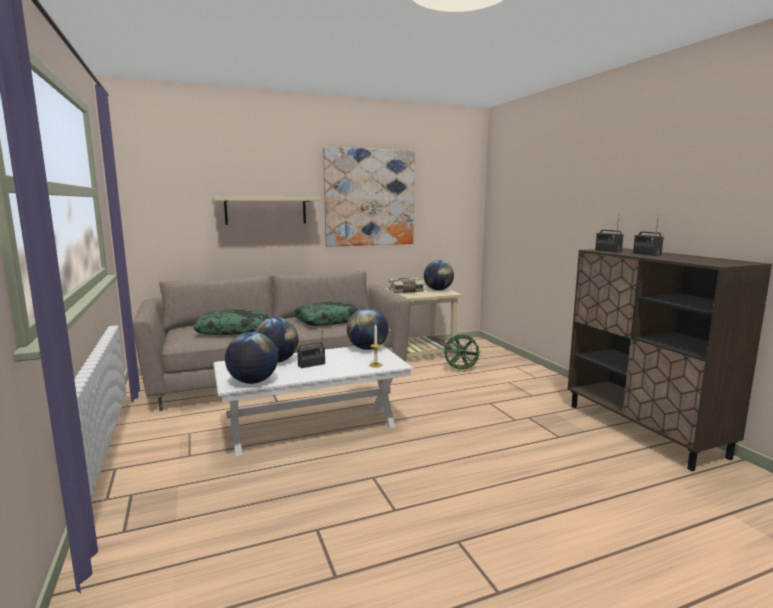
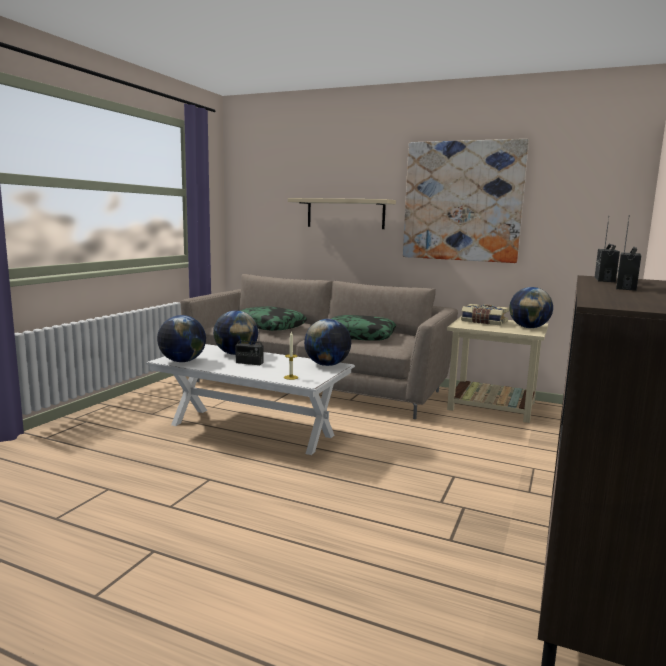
camera: 45 degrees right, 0 degrees up
(461, 370) = (501, 436): green fan -> none

